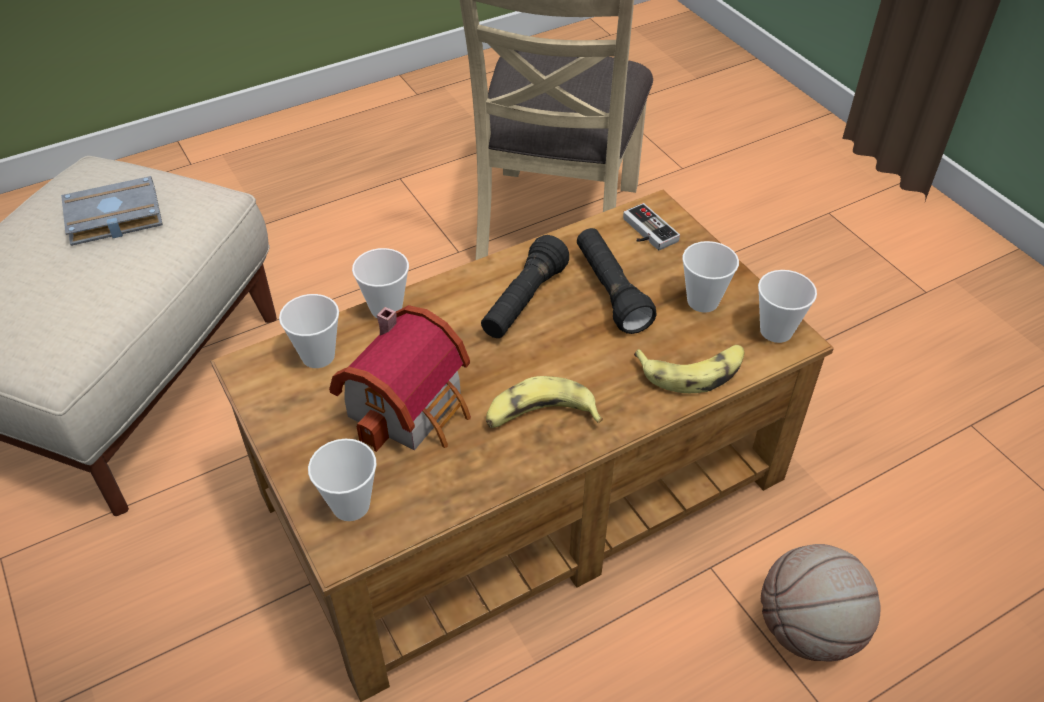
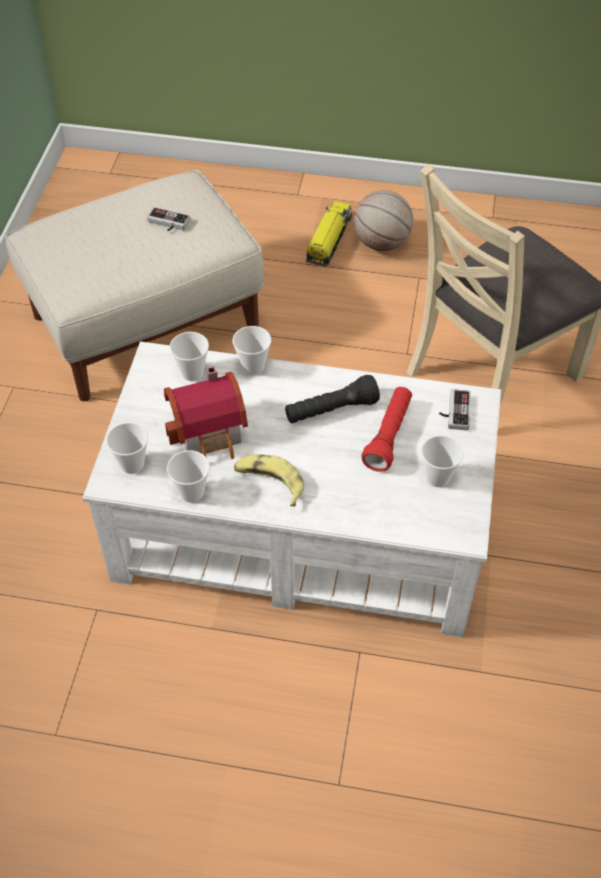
camera: 40 degrees right, 5 degrees up
(112, 219) = (167, 223): grey book -> game controller
(269, 189) = (329, 240): none -> toy truck
(520, 485) = (298, 527): brown coffee table -> white coffee table
(610, 292) = (388, 436): black flashlight -> red flashlight
(693, 371) = (382, 514): banana -> none
(776, 331) = (461, 524): cup -> cup (191, 492)
(808, 629) = (379, 728): basketball -> basketball (381, 243)

